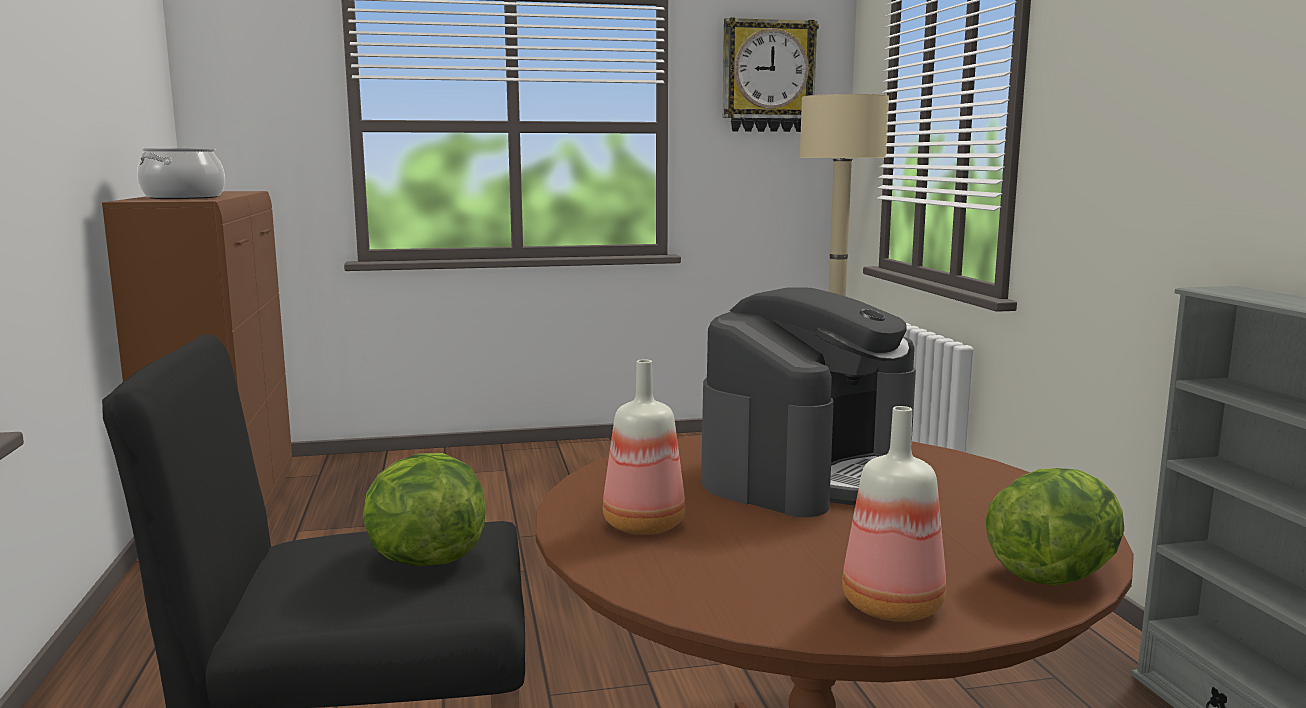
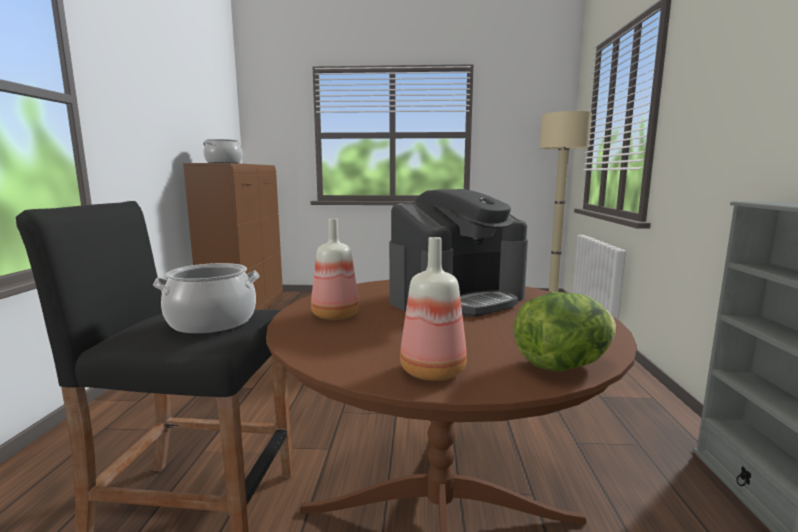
camera: 15 degrees right, 0 degrees up
(424, 560) = (212, 322): lettuce -> cooking pot
(767, 76) = (527, 106): wall clock -> none

